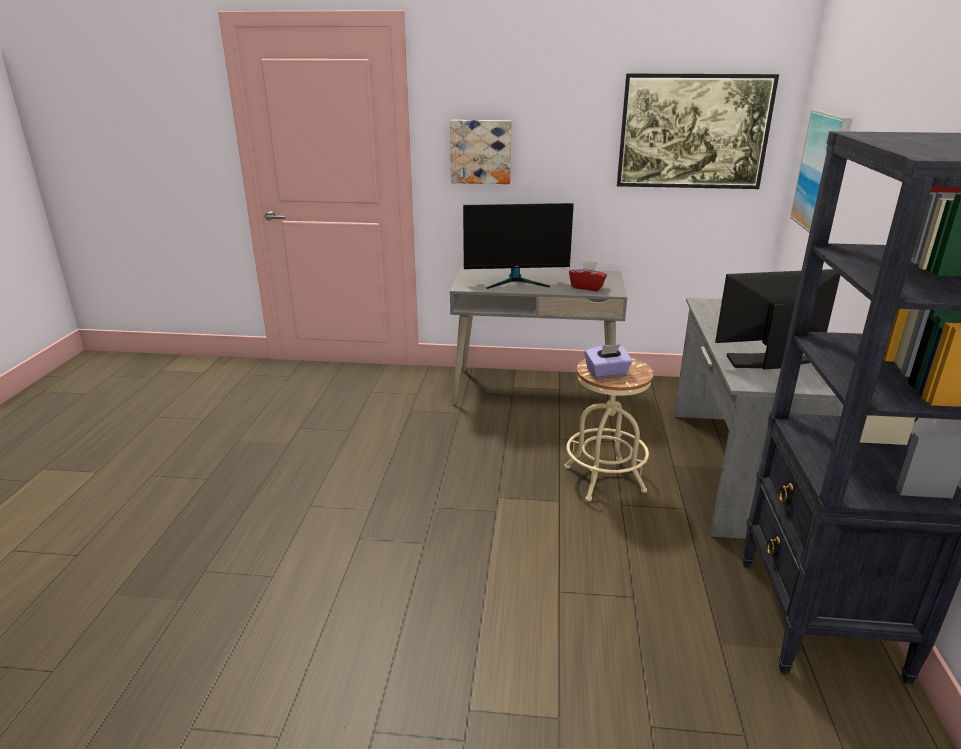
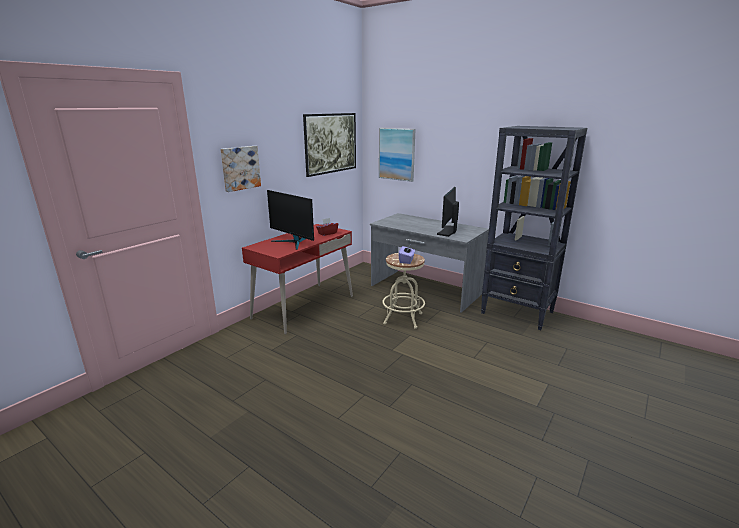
camera: 60 degrees left, 5 degrees down
(516, 281) = (293, 242): monitor -> monitor turned 105 degrees clockwise
(534, 390) = (304, 307): grey desk -> red desk

